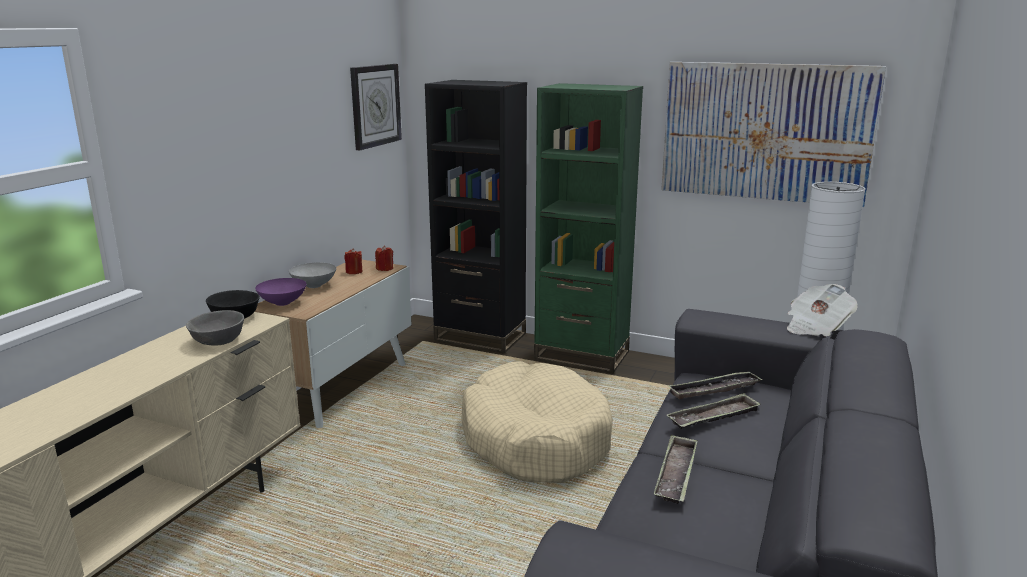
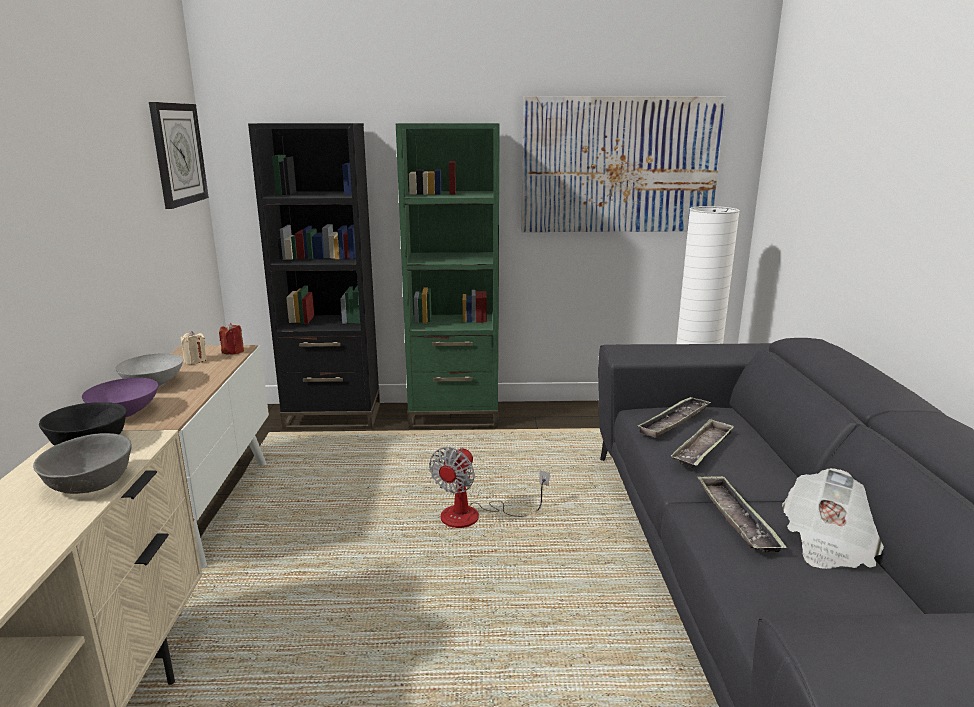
camera: 25 degrees left, 0 degrees up
(354, 272) = (195, 360): red candle -> beige candle
(535, 440) = (474, 516): beige dog bed -> fan
(816, 327) = (731, 344): newspaper -> newspaper (829, 543)

